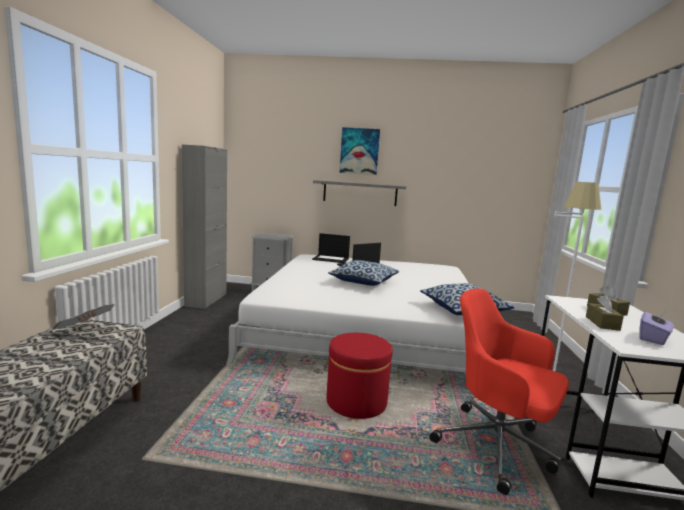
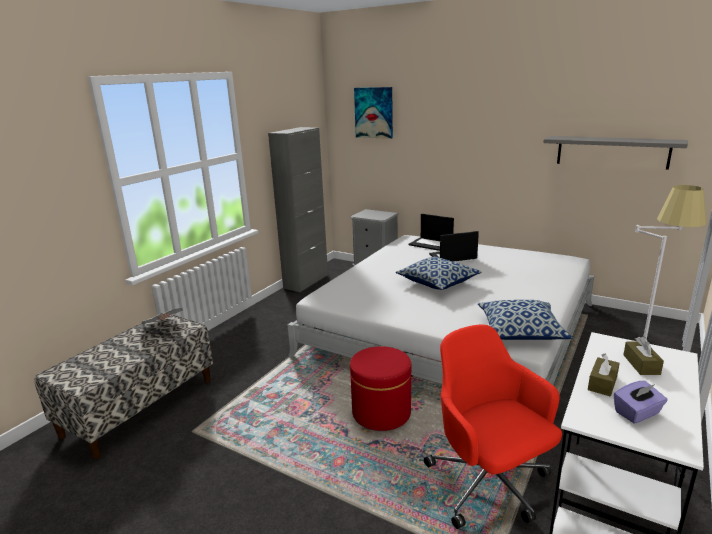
camera: 25 degrees right, 10 degrees up
(359, 151) = (467, 115): picture -> picture (374, 112)
(360, 193) = (469, 165): grey shelf -> grey shelf (612, 152)

